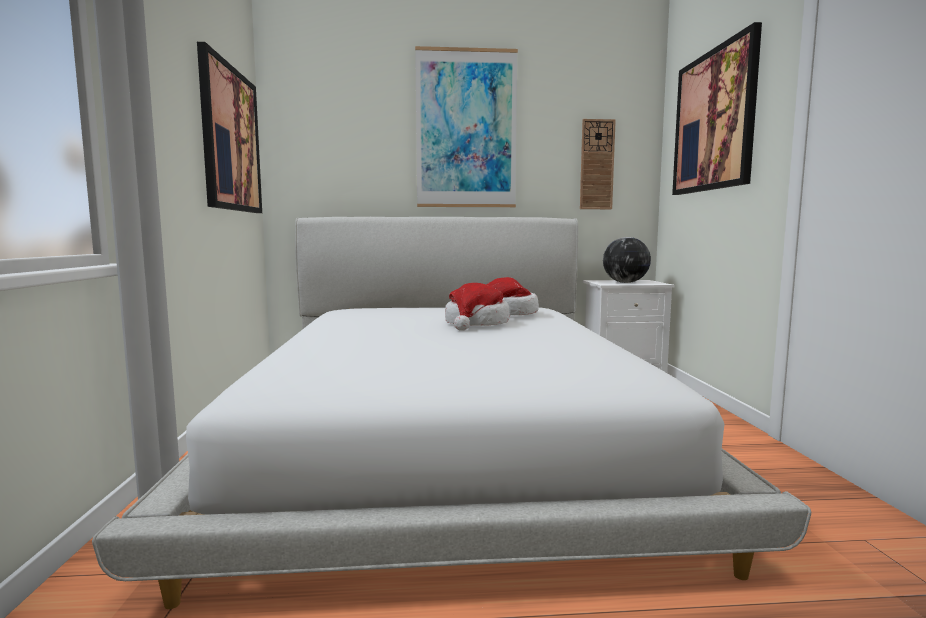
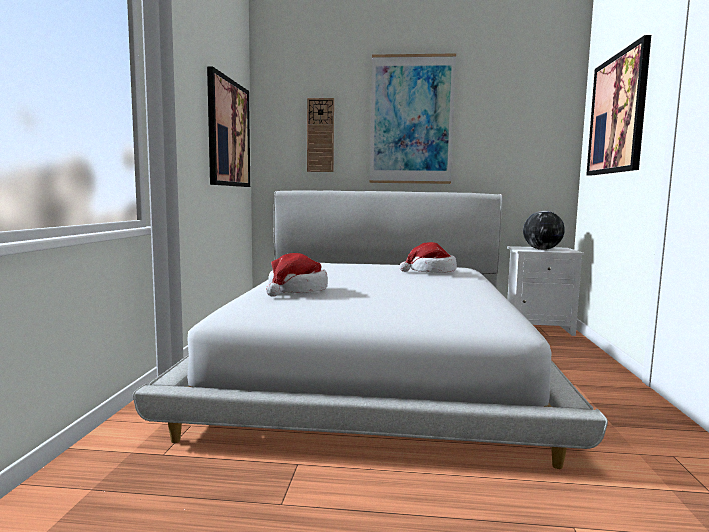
camera: 10 degrees right, 0 degrees up
(476, 324) = (401, 278): hat -> hat (296, 290)
(597, 165) = (523, 148): wall clock -> wall clock (320, 135)

